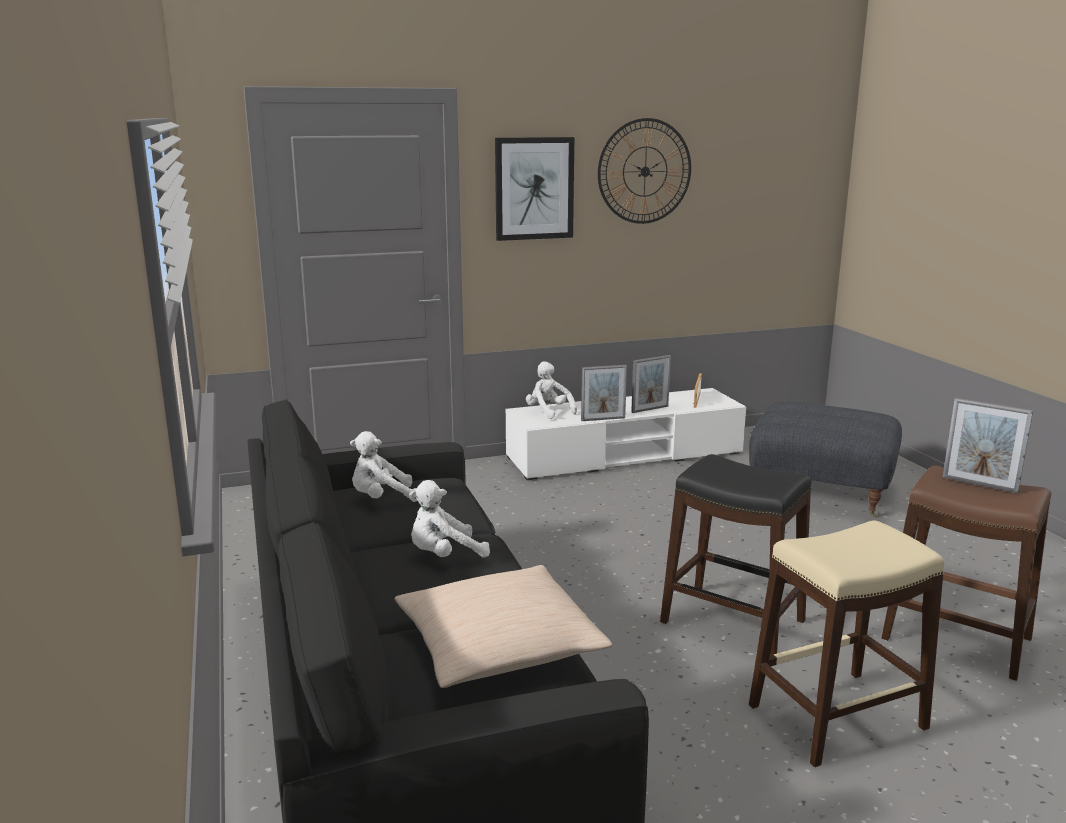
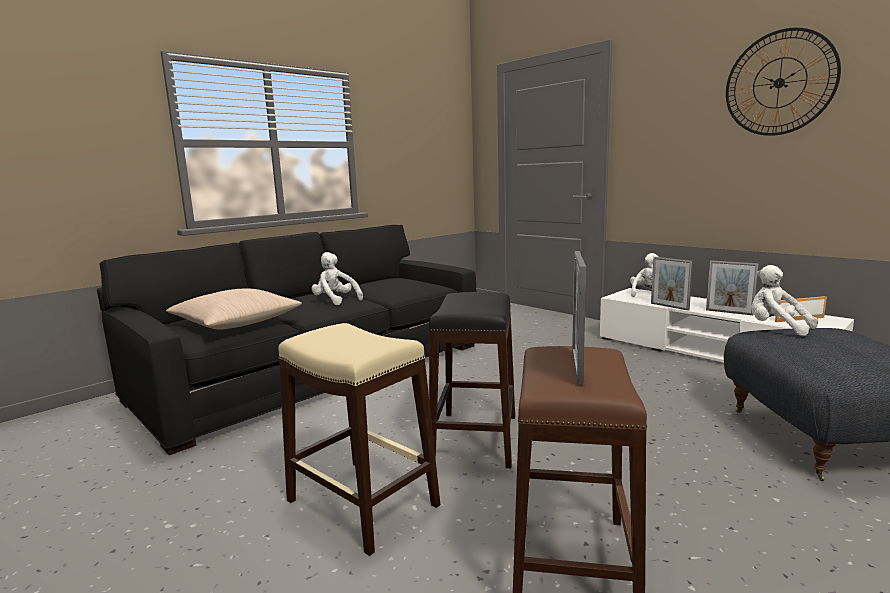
camera: 65 degrees right, 5 degrees down
(382, 499) = (394, 282): white plush toy -> white plush toy (776, 328)
(534, 188) = (665, 109): picture -> none

